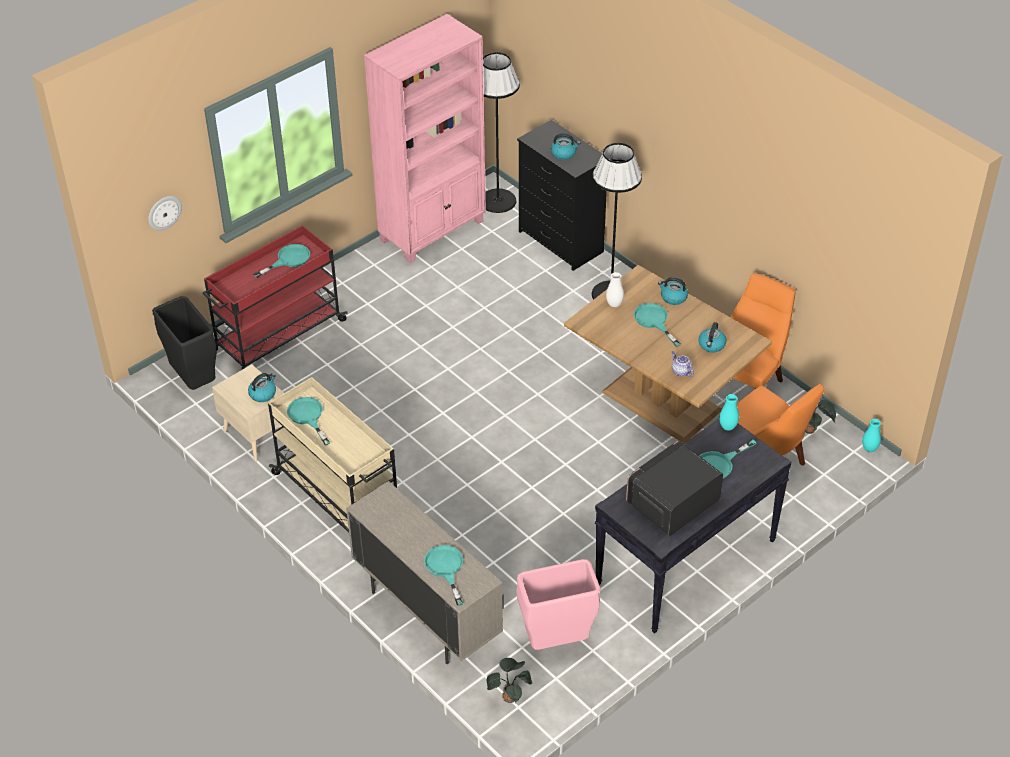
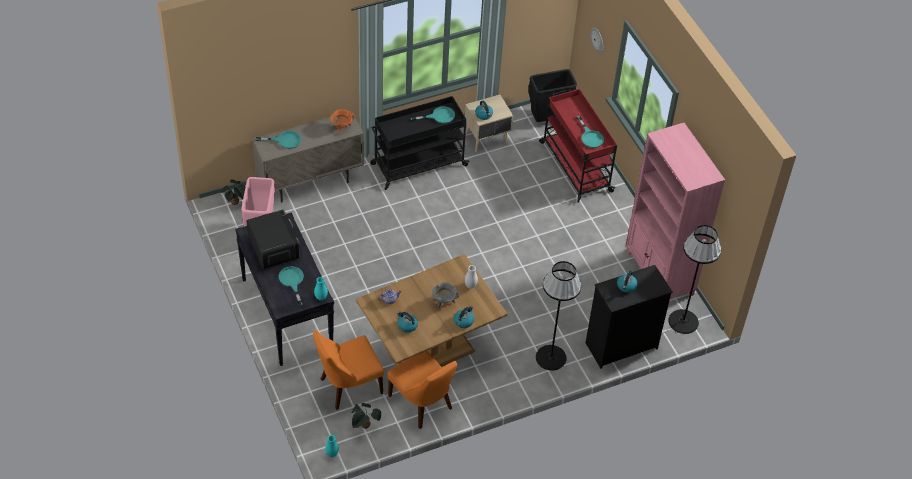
camera: 105 degrees right, 5 degrees up
(339, 498) = (418, 165): beige cart -> black cart
(388, 508) = (341, 127): none -> orange cooking pot
(654, 321) = (444, 302): turquoise frying pan -> grey cooking pot

